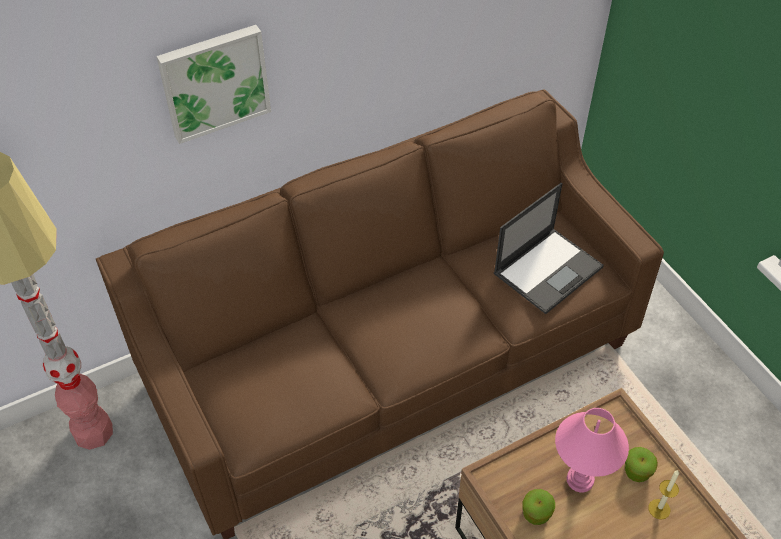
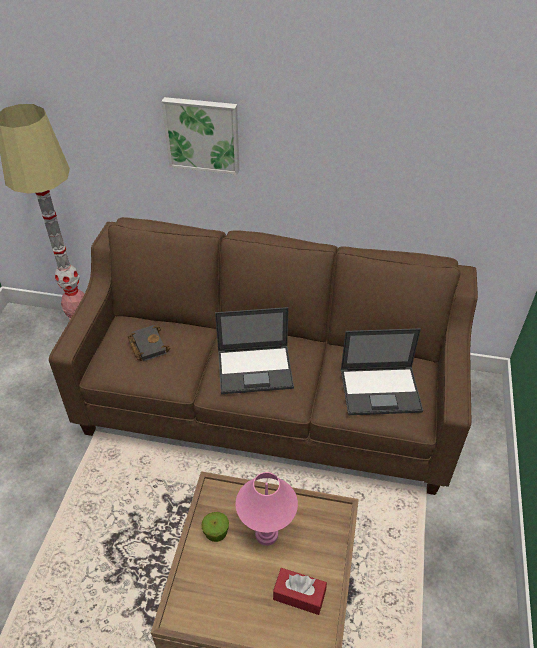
camera: 40 degrees right, 5 degrees down
(270, 379) = (147, 345): none -> black book
(413, 327) = (256, 369): none -> laptop
(637, 472) = (310, 560): apple -> none
(659, 509) = (299, 595): candle -> red tissue box

